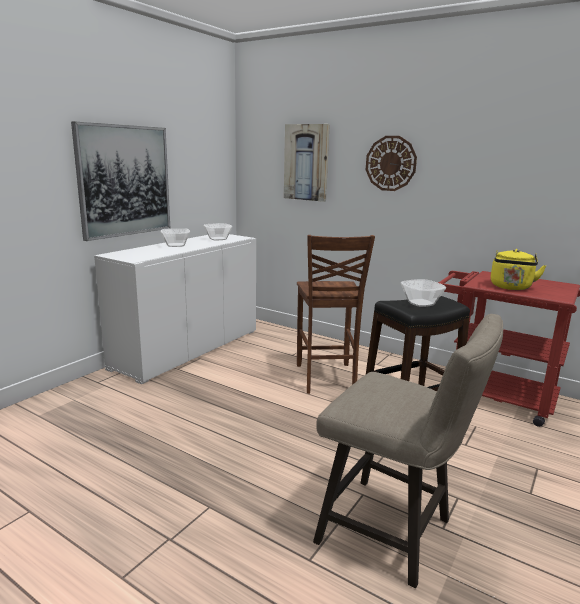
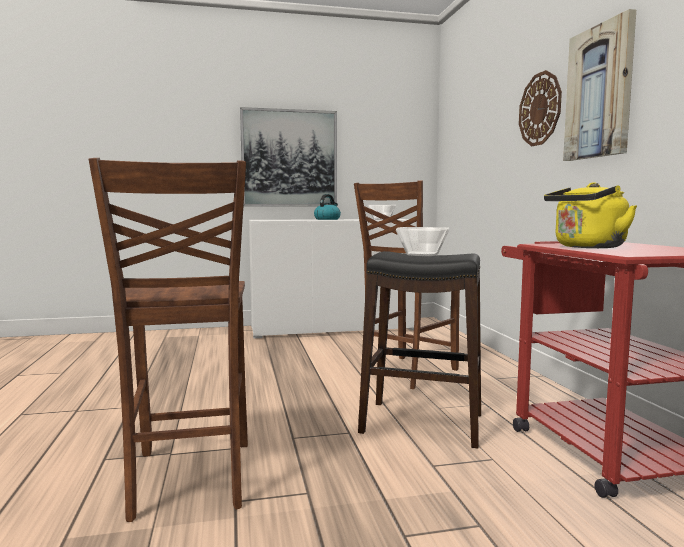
camera: 45 degrees right, 10 degrees down
(175, 245) = (327, 219): bowl -> kettle
(306, 162) = (478, 131): picture -> picture (599, 92)
(394, 534) = (189, 480): beige stool -> brown chair

